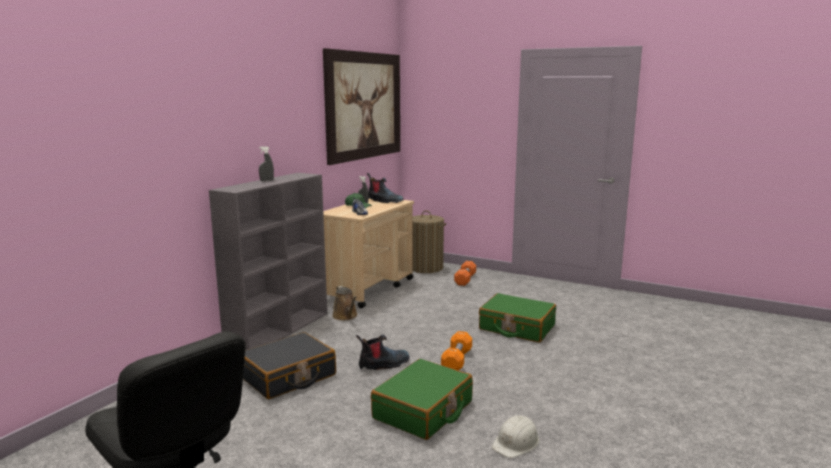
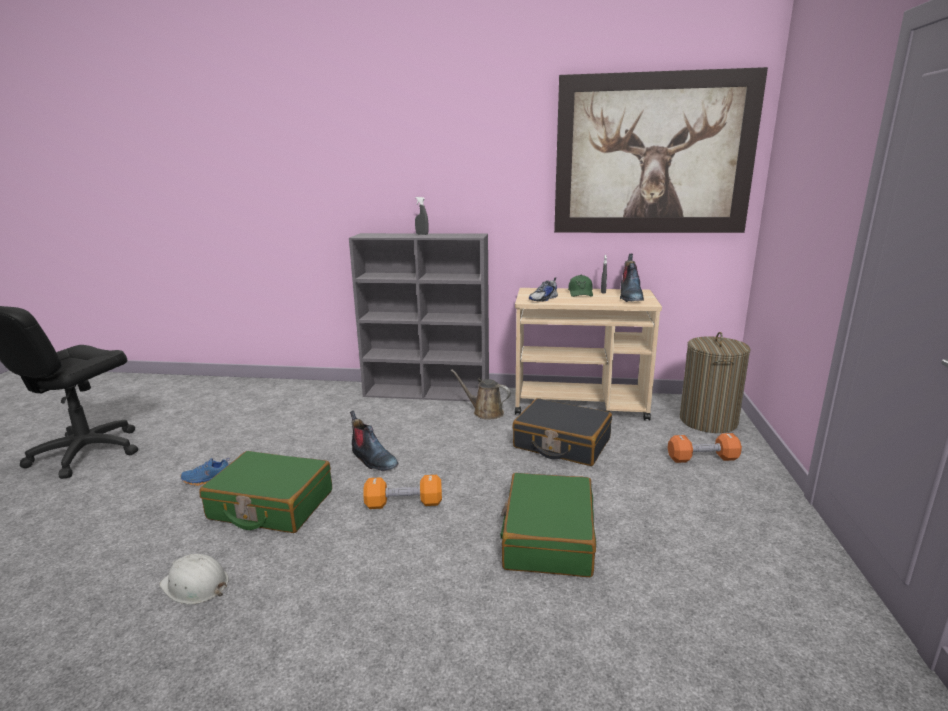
camera: 70 degrees right, 5 degrees up
(288, 376) = (331, 421): black suitcase -> black suitcase (561, 443)
(346, 316) = (485, 412): brown watering can -> brown watering can turned 75 degrees clockwise
(351, 443) = (207, 480): none -> blue shoe

